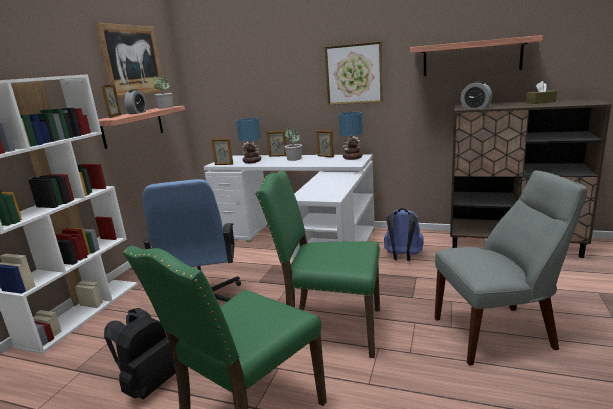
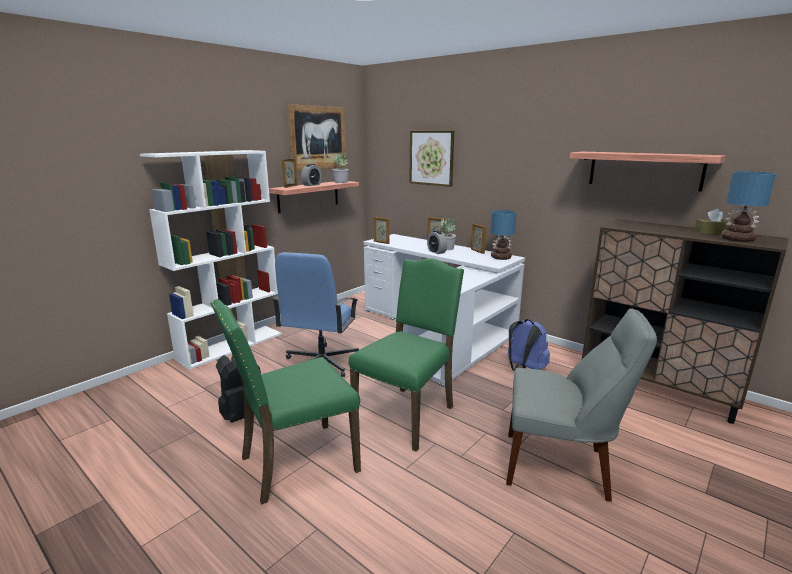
camera: 20 degrees right, 0 degrees up
(253, 161) = (408, 244): table lamp -> table lamp (738, 239)
(331, 328) = (407, 414): green chair -> green chair turned 90 degrees clockwise
(354, 74) = (518, 172): picture -> picture (431, 158)
(475, 108) = (628, 227): alarm clock -> alarm clock (436, 252)

